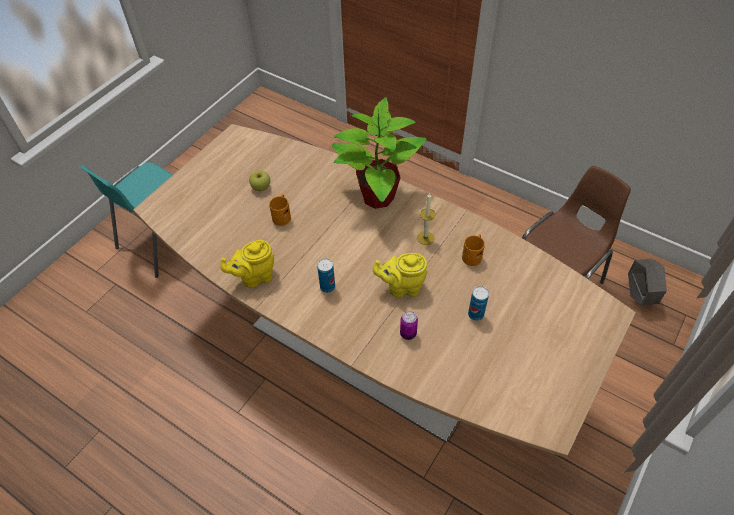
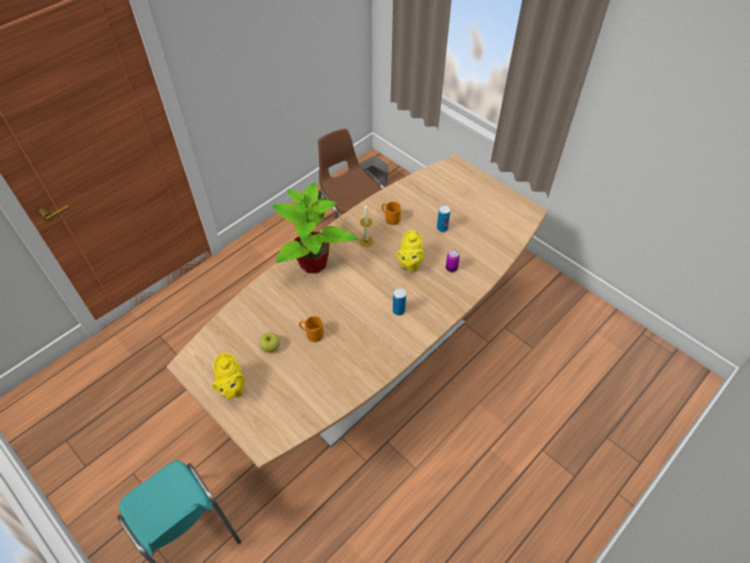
camera: 80 degrees left, 0 degrees up
(255, 277) = (376, 361): yellow teapot -> yellow teapot (232, 388)

